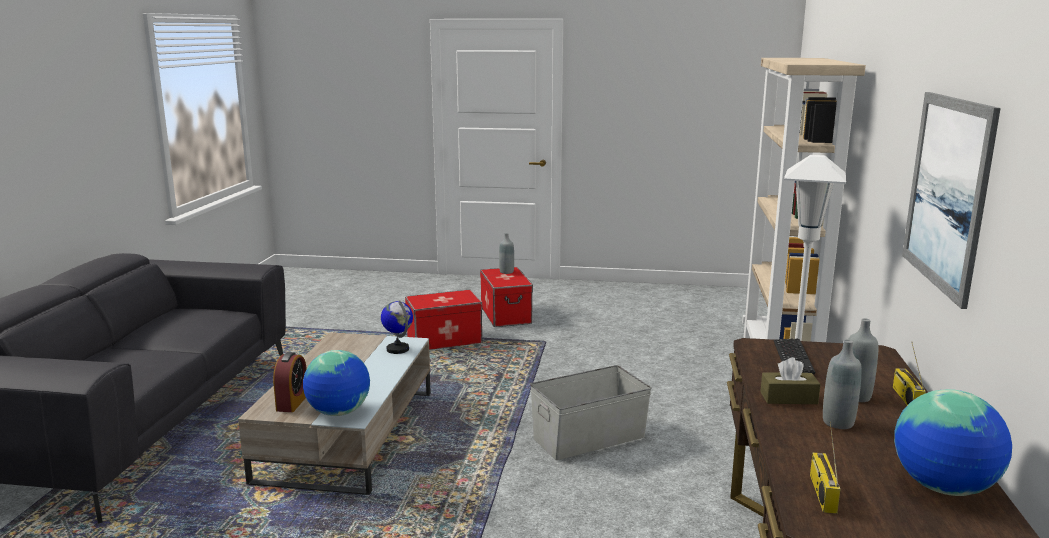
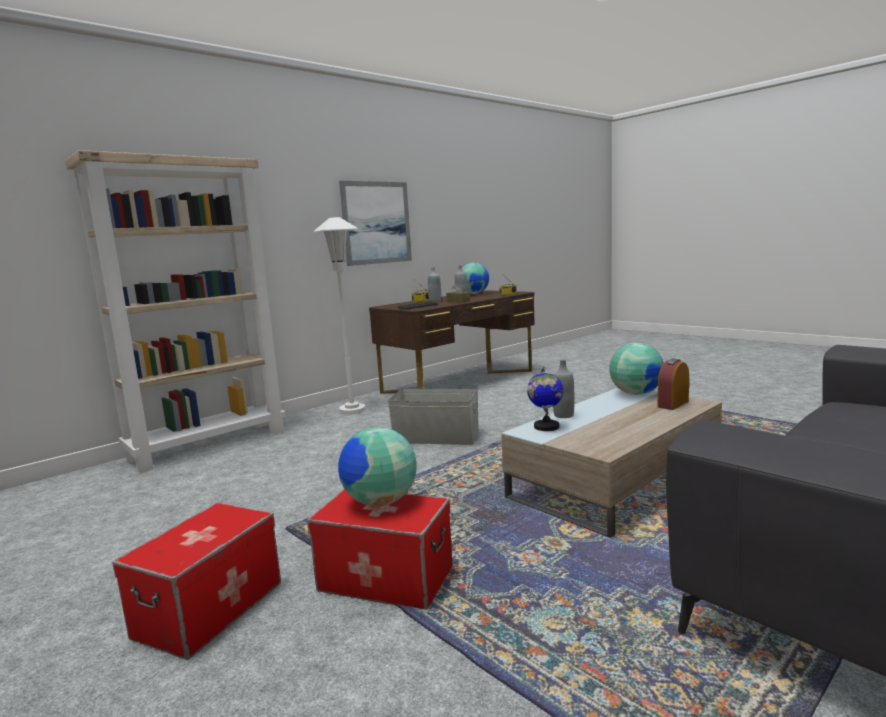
camera: 140 degrees left, 5 degrees down
(448, 300) = (380, 502): none -> globe
(506, 272) = (166, 548): grey bottle -> grey bottle (563, 415)

